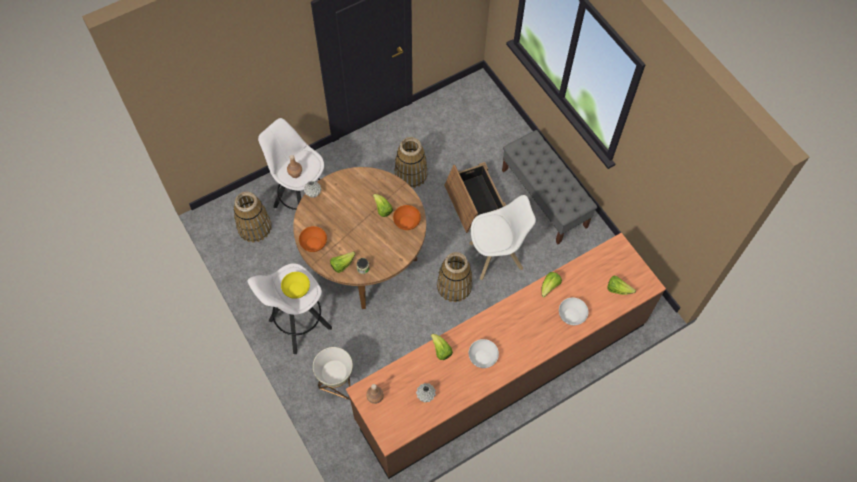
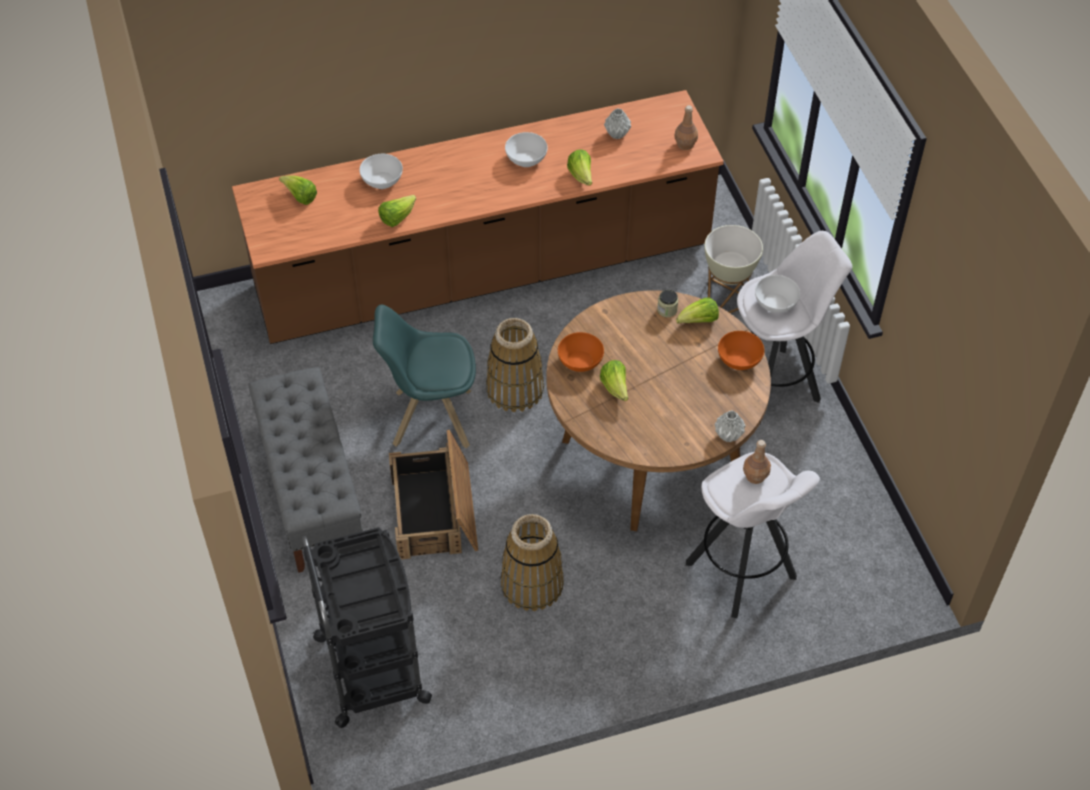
camera: 165 degrees left, 10 degrees down
(254, 227) = (833, 548): basket -> none
(296, 289) = (775, 303): yellow bowl -> white bowl
(475, 118) = (373, 669): none -> black cart
(496, 256) = (431, 418): white chair -> turquoise chair

